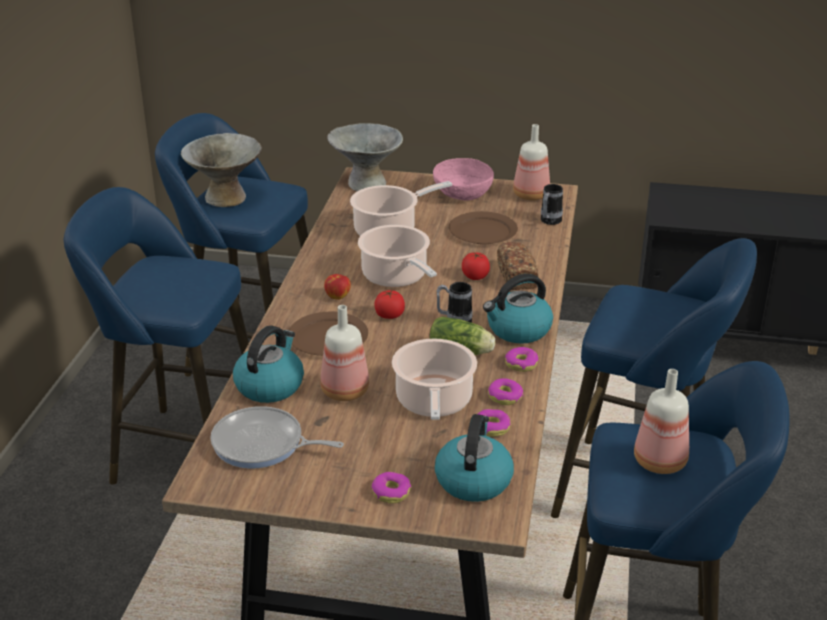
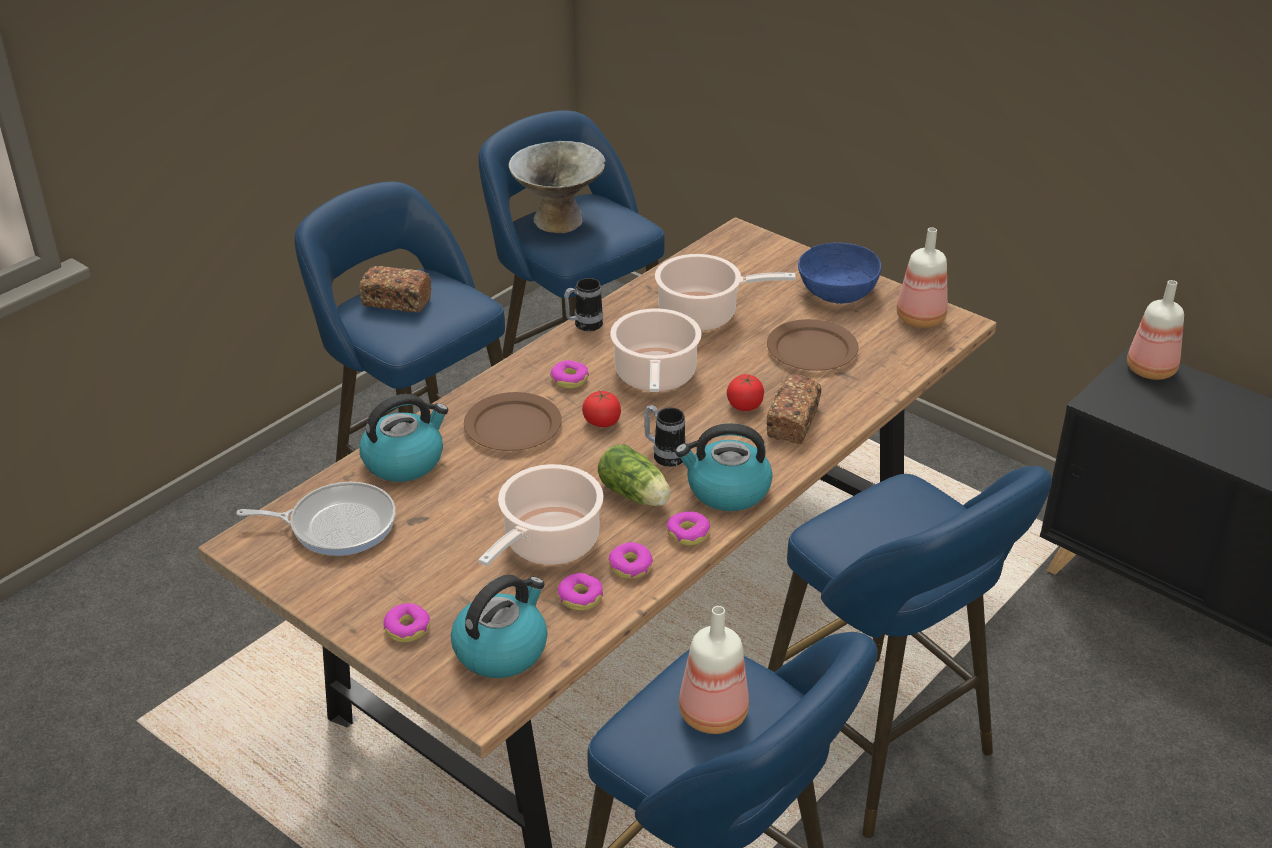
camera: 30 degrees right, 5 degrees up
(154, 282) = (396, 301): none -> bread
(262, 445) = (337, 525): frying pan -> frying pan turned 135 degrees clockwise
(337, 296) = (569, 379): apple -> donut
(343, 391) = (469, 494): bottle -> bottle (1149, 369)
(366, 183) = (736, 245): grey bowl -> none
(462, 193) = (837, 292): pink bowl -> blue bowl
(549, 222) = (906, 362): mug -> mug (583, 326)

